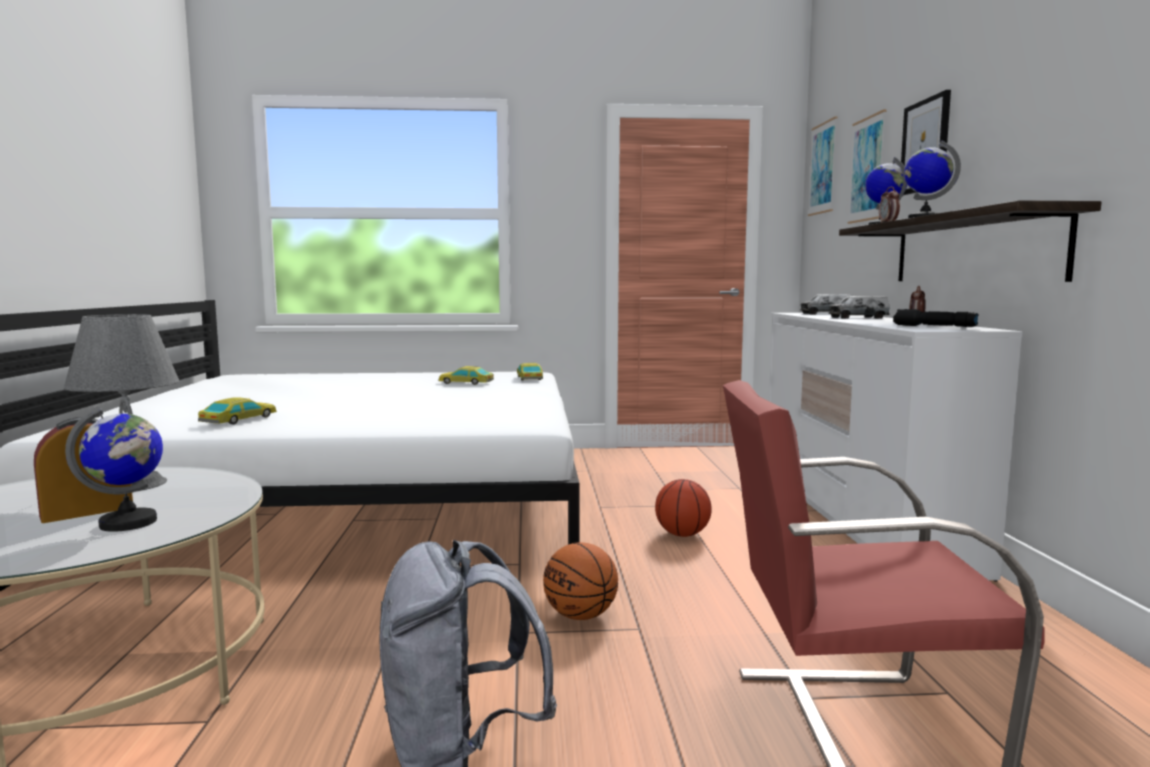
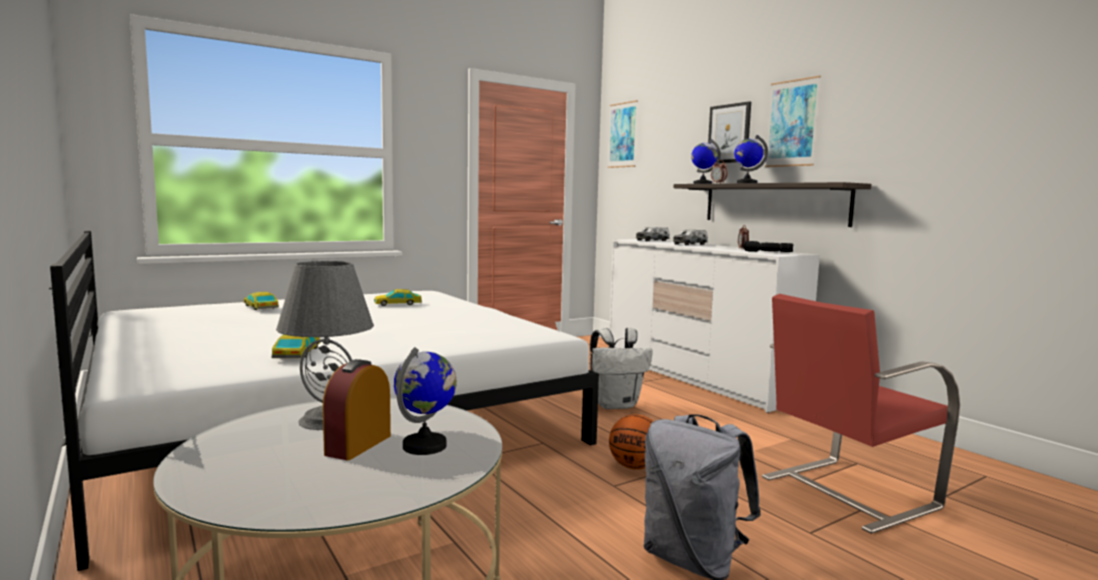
camera: 30 degrees left, 0 degrees up
(529, 378) = (439, 297): toy car -> toy car (260, 307)
(682, 535) = (616, 405): basketball -> white backpack
(867, 169) = (671, 142): picture -> picture (792, 123)

